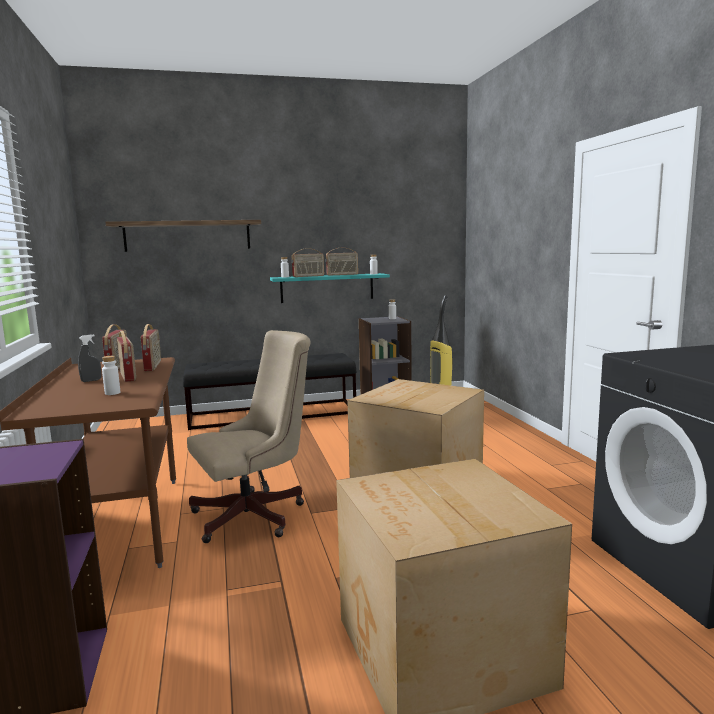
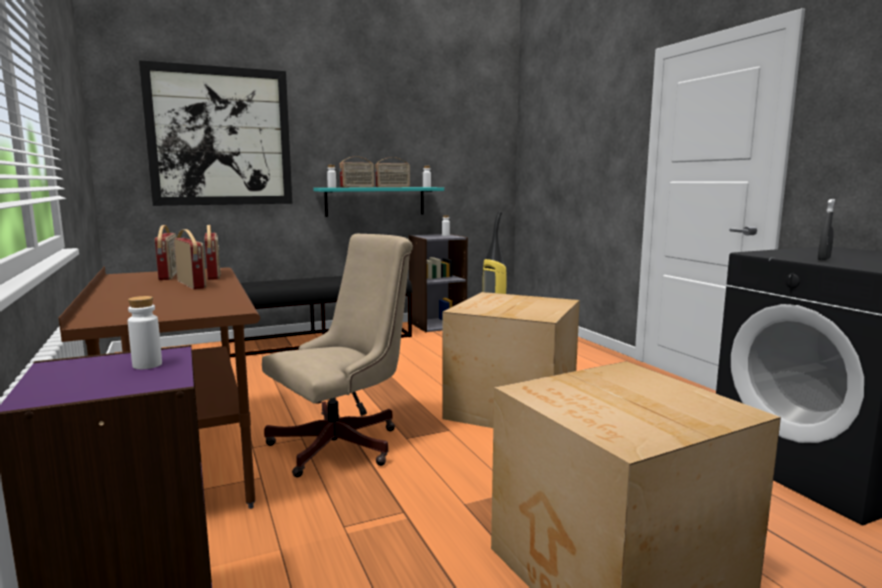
camera: 10 degrees left, 0 degrees up
(91, 380) = (148, 289): grey spray bottle -> grey spray bottle (823, 259)
(112, 393) = (188, 300): white bottle -> white bottle (147, 365)
(188, 236) = (220, 137): shelf -> picture

